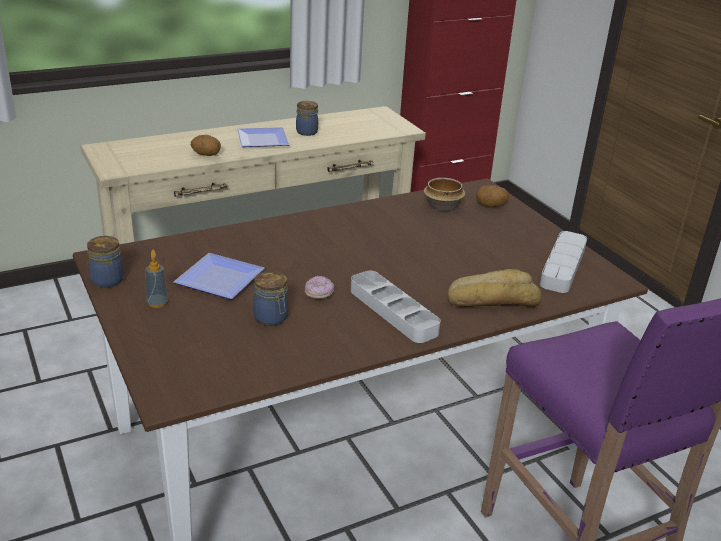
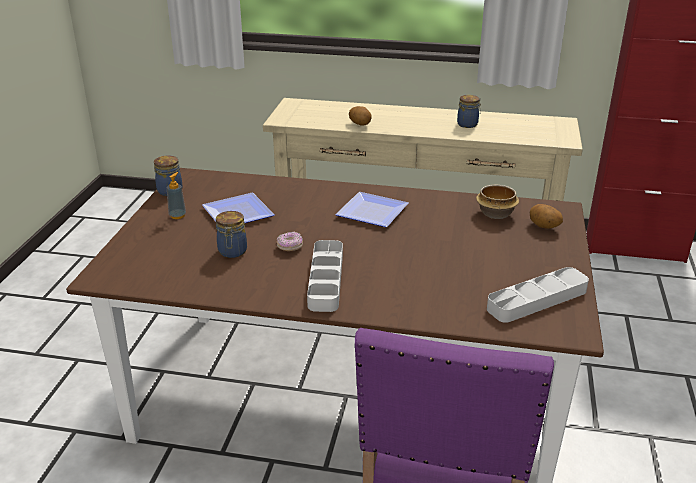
camera: 40 degrees right, 0 degrees up
(261, 141) = (418, 123): plate -> plate (369, 213)
(492, 299) = (423, 302): bread -> none

